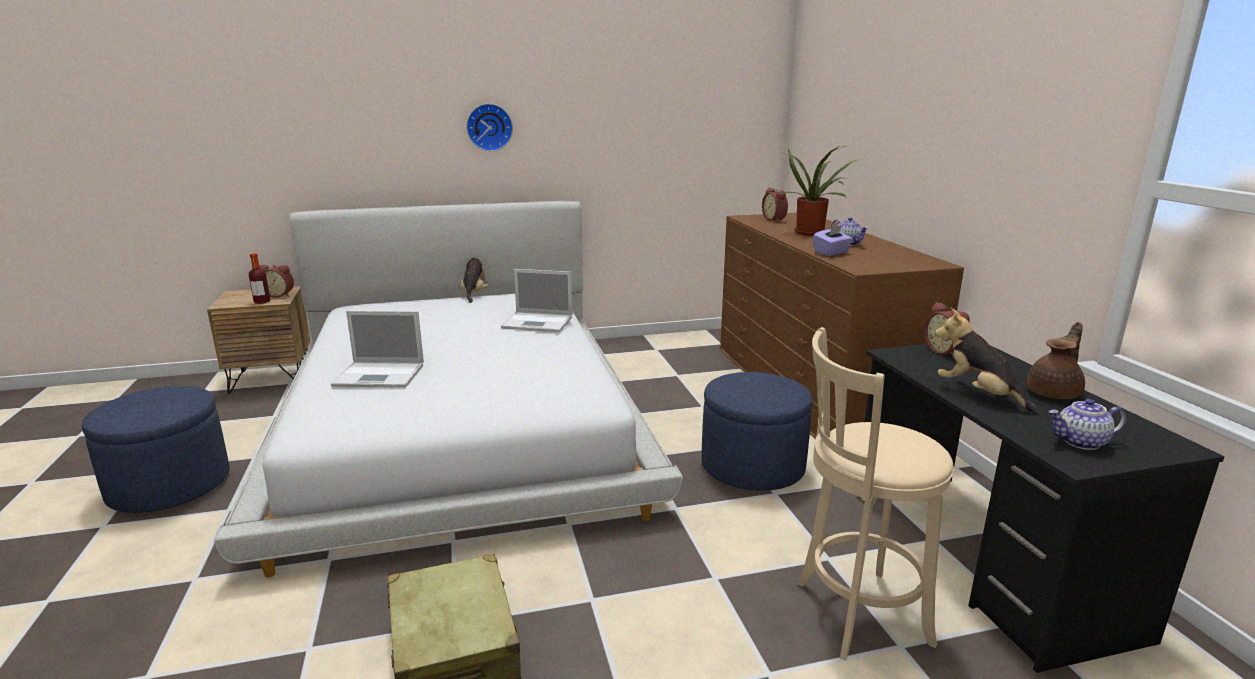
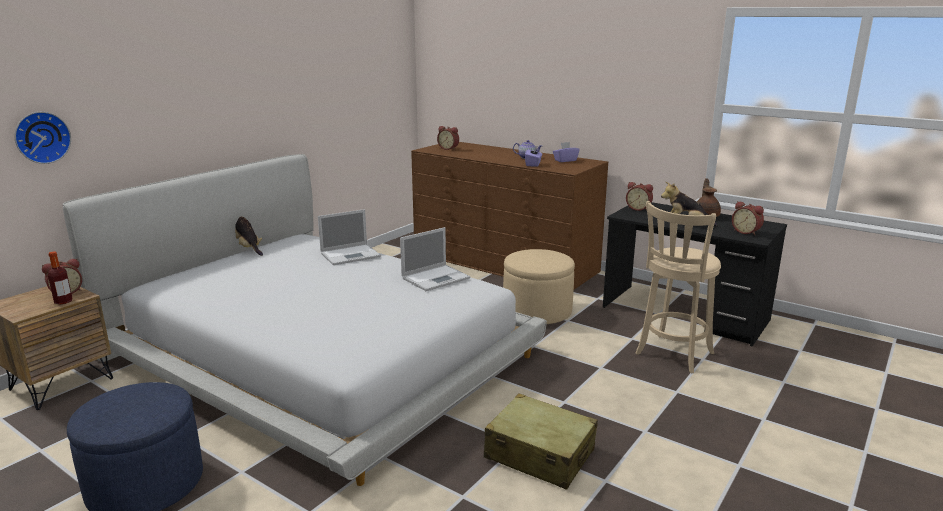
camera: 40 degrees left, 0 degrees up
(381, 375) = (320, 317): laptop -> laptop (436, 278)
(489, 127) = (224, 97): wall clock -> wall clock (41, 137)
(752, 466) = (537, 311): blue ottoman -> beige ottoman
(812, 232) = (492, 154): potted plant -> none
(894, 255) = (565, 160): none -> purple tissue box
(1081, 442) = (746, 232): teapot -> alarm clock

